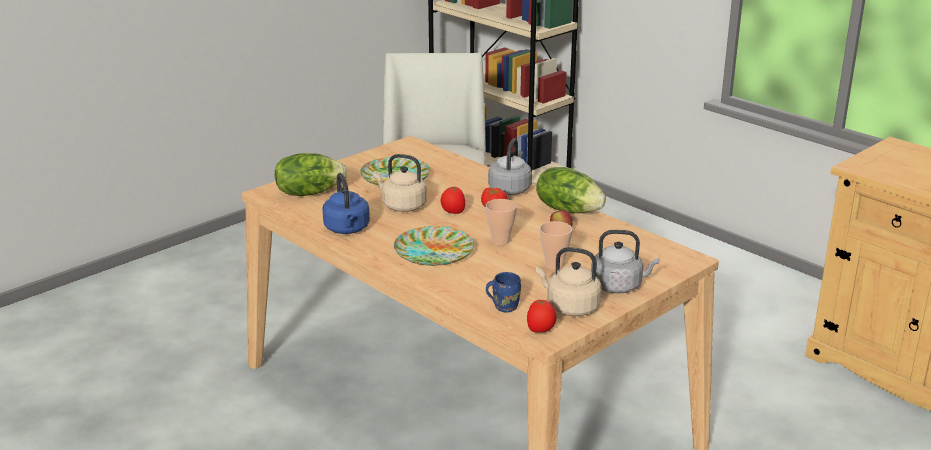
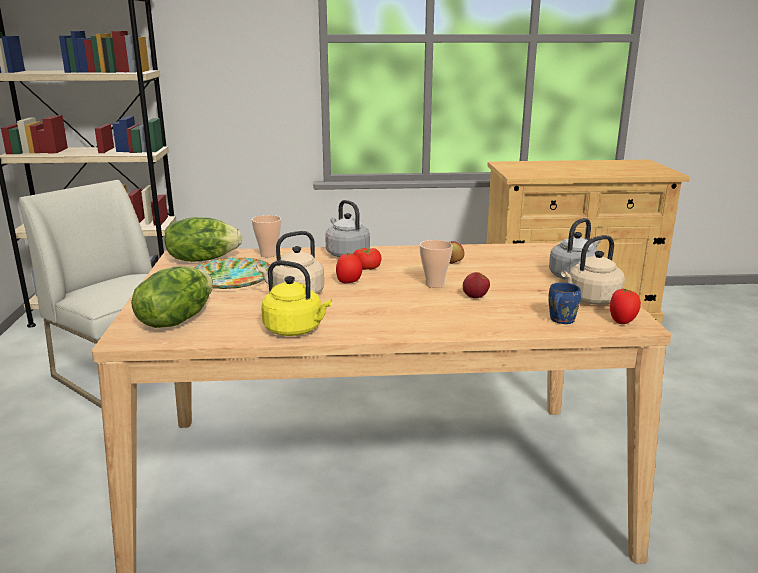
camera: 50 degrees left, 5 degrees down
(347, 229) = (296, 330): blue kettle -> yellow kettle
(434, 252) = (412, 312): plate -> none
(499, 263) = (475, 297): none -> apple
(554, 265) = (508, 282): cup -> cup (268, 254)
(568, 209) = (419, 250): lettuce -> lettuce (202, 259)

